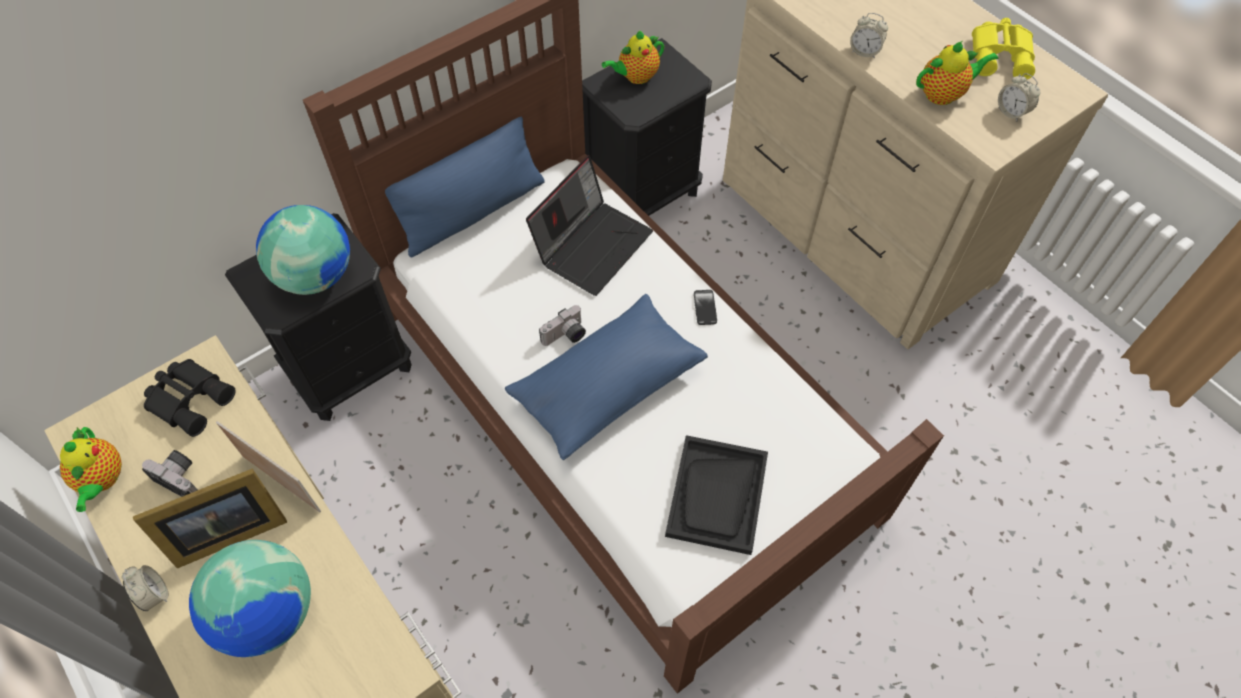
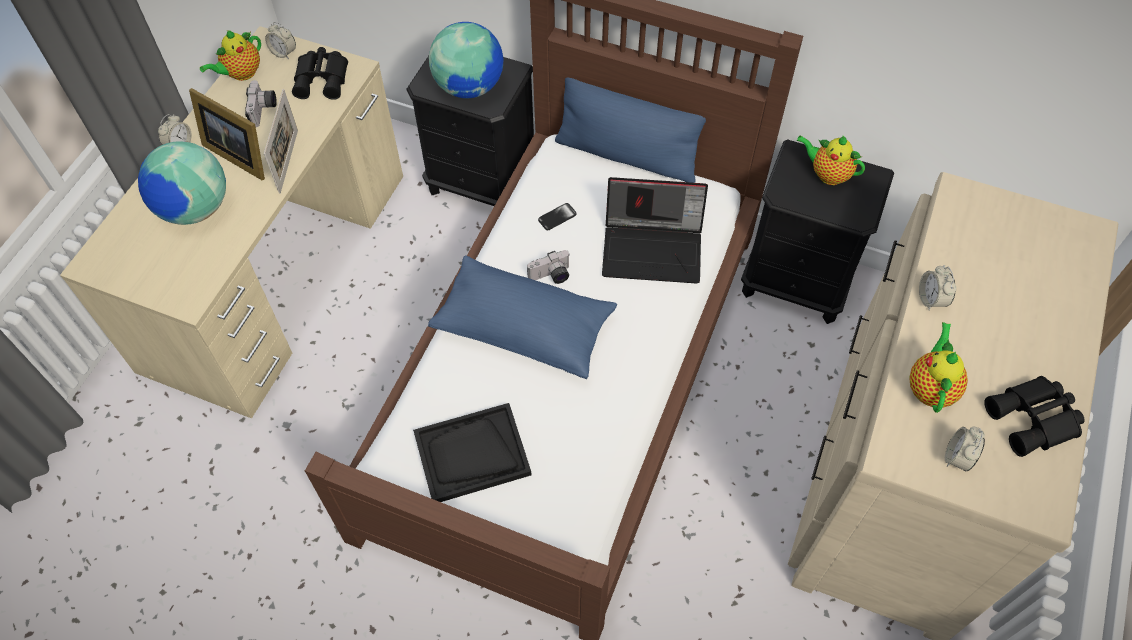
camera: 60 degrees right, 0 degrees up
(113, 421) = (284, 53): none -> alarm clock
(565, 336) = (551, 276): camera -> camera turned 45 degrees counterclockwise
(705, 308) = (648, 360): phone -> phone (557, 217)
(943, 94) = (930, 387): teapot -> teapot turned 120 degrees counterclockwise
(1001, 56) = (1034, 420): yellow binoculars -> black binoculars

